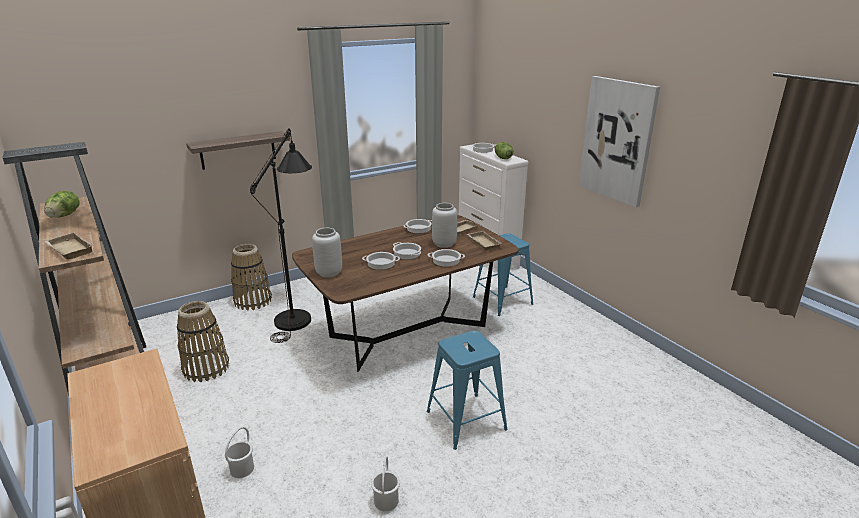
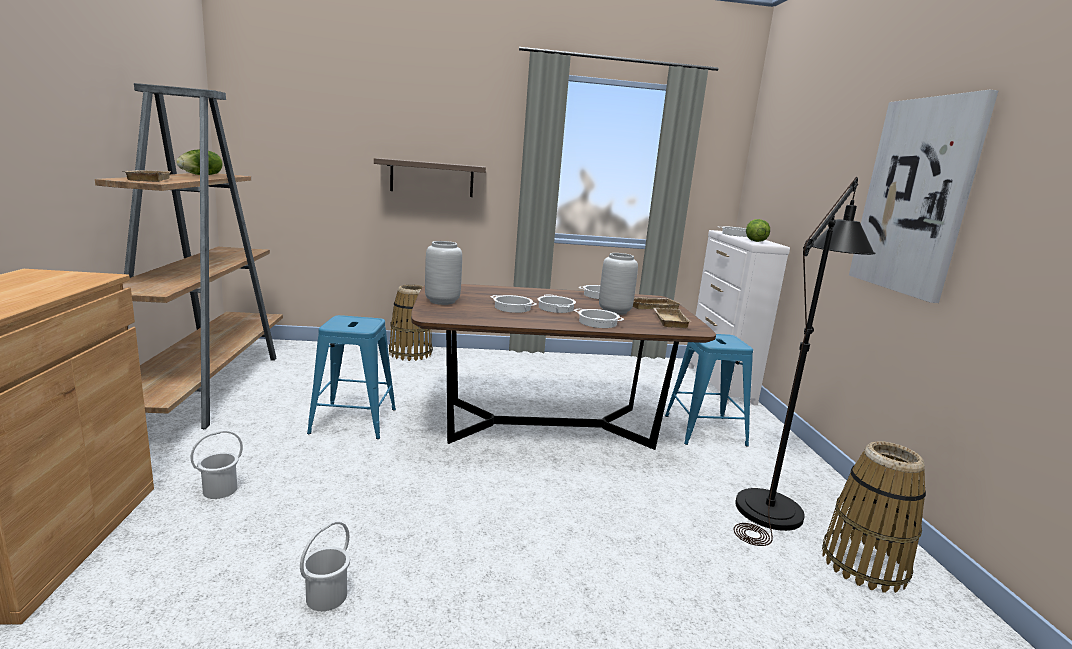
camera: 25 degrees right, 10 degrees down
(206, 368) = (302, 391): basket -> basket (864, 564)
(297, 315) = (440, 376): black floor lamp -> black floor lamp (774, 503)
(466, 420) = (531, 544): blue stool -> blue stool (354, 421)

